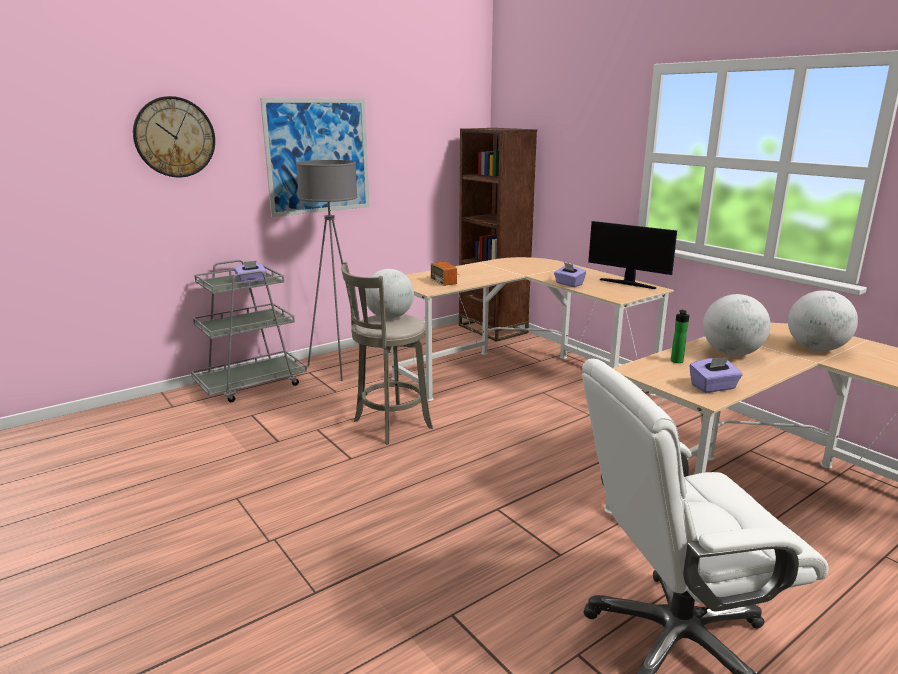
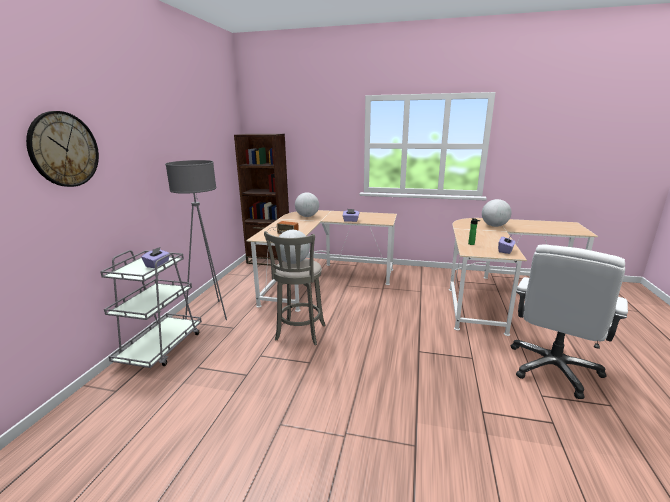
camera: 40 degrees left, 0 degrees up
(318, 156) = (164, 159): picture -> none
(628, 283) = (373, 214): monitor -> none
(731, 353) = (478, 235): globe -> globe (307, 216)

